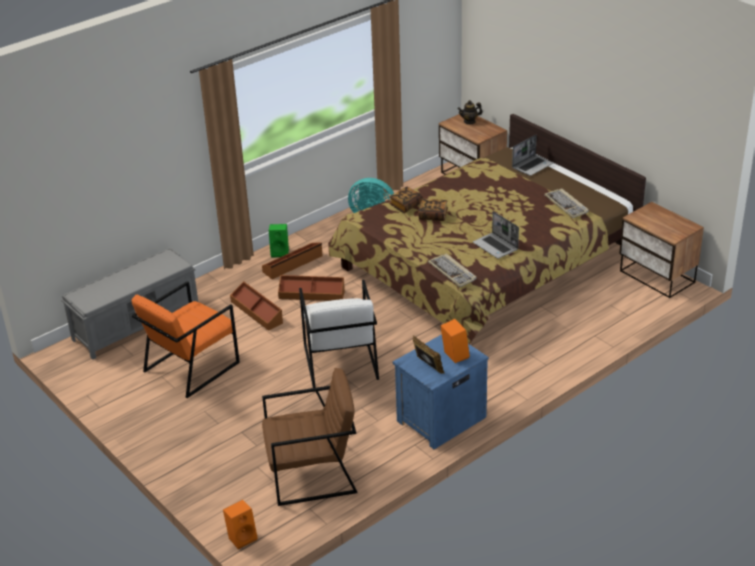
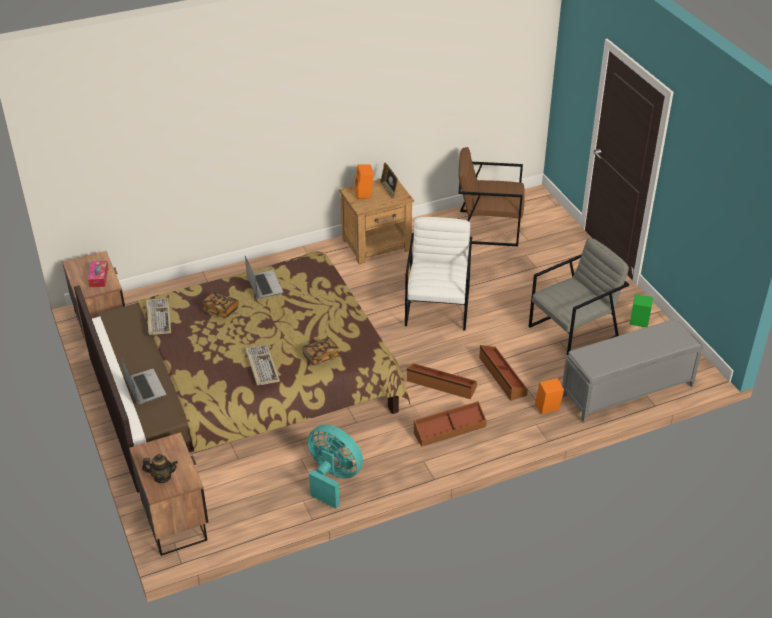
camera: 165 degrees left, 5 degrees up
(191, 366) = (573, 332): orange armchair -> grey armchair
(242, 537) = (546, 201): orange speaker -> orange speaker (547, 409)
(280, 252) = (459, 450): green speaker -> green speaker (638, 323)
(433, 216) = (300, 336): book -> book (220, 310)
(440, 419) = (377, 245): blue nightstand -> brown nightstand
(452, 272) = (320, 268): keyboard -> keyboard (261, 366)
(532, 166) = (144, 387): laptop -> laptop turned 90 degrees clockwise
(652, 220) = (99, 277): none -> tissue box

